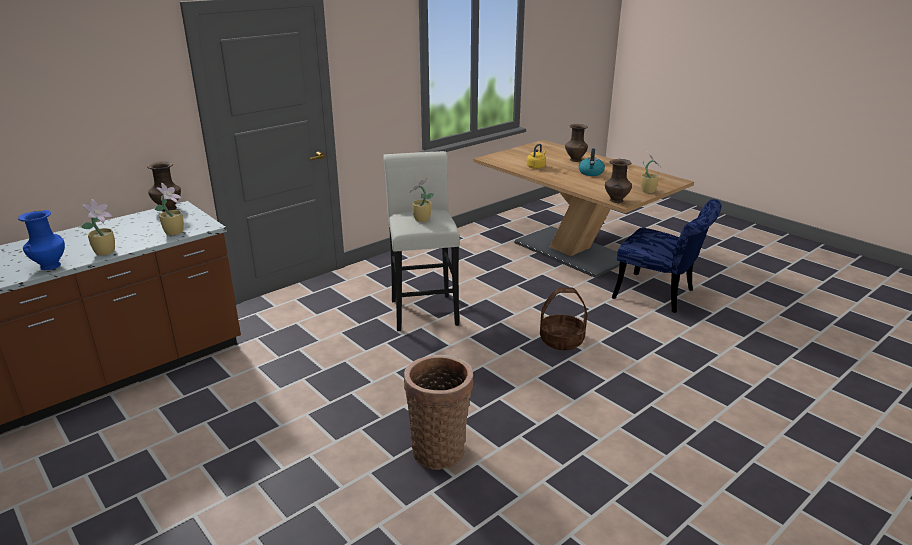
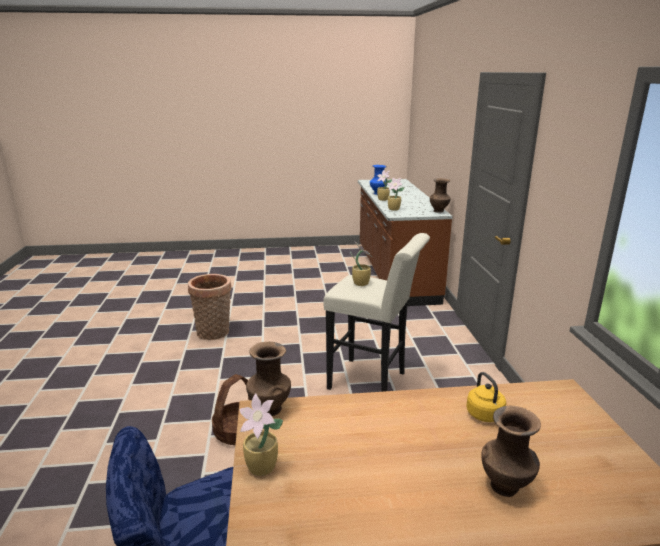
camera: 125 degrees right, 5 degrees down
(591, 173) = (408, 459): kettle -> none

